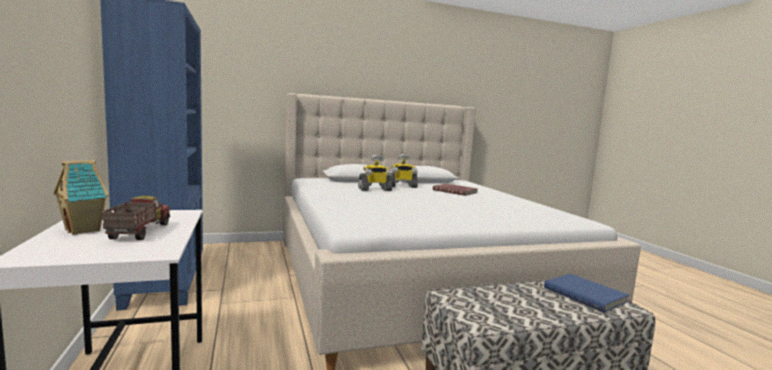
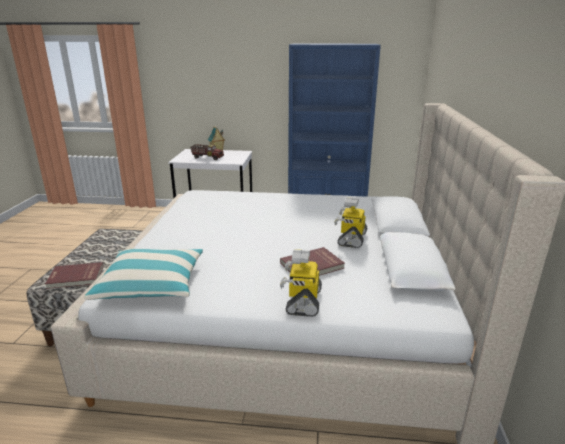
camera: 115 degrees right, 15 degrees up
(374, 189) = (326, 219): toy robot -> toy robot (303, 301)
(555, 214) = (151, 285): none -> pillow
(585, 294) = (75, 277): blue book -> red book

